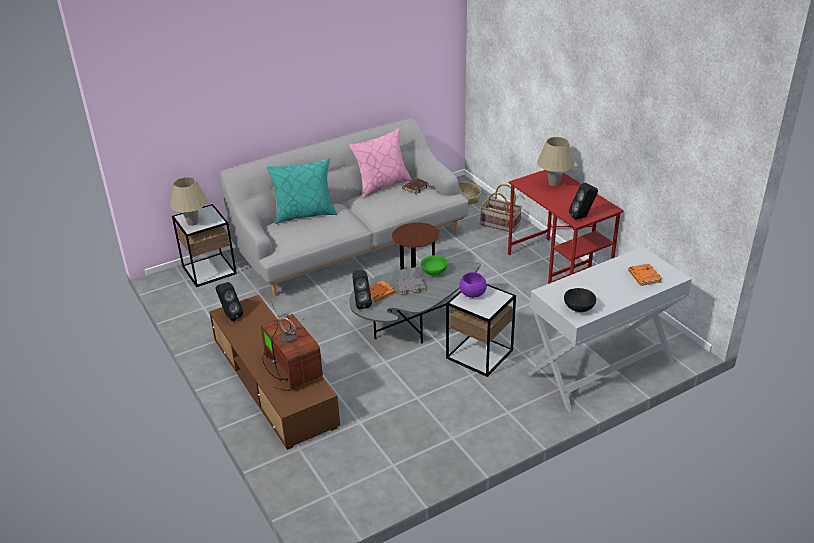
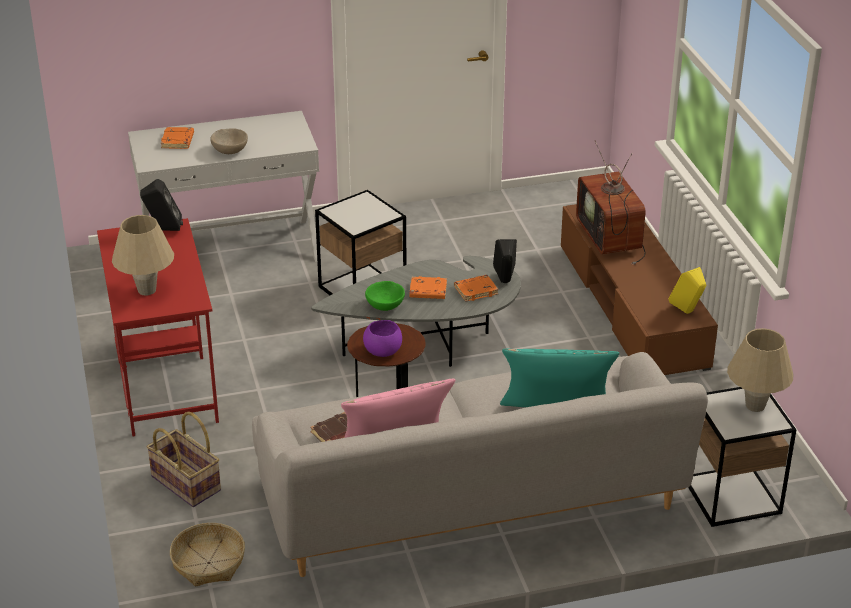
camera: 165 degrees left, 0 degrees up
(230, 316) = (687, 312): black speaker -> yellow speaker
(411, 287) = (427, 291): grey book -> orange book
(472, 294) = (367, 219): purple bowl -> purple bowl (383, 351)
(579, 308) = (281, 125): black bowl -> none
(595, 276) = (230, 151): none -> beige bowl

